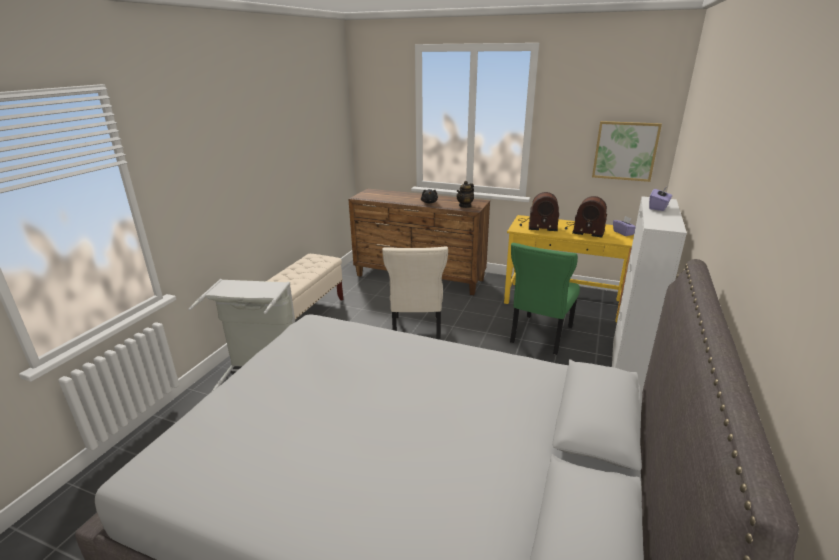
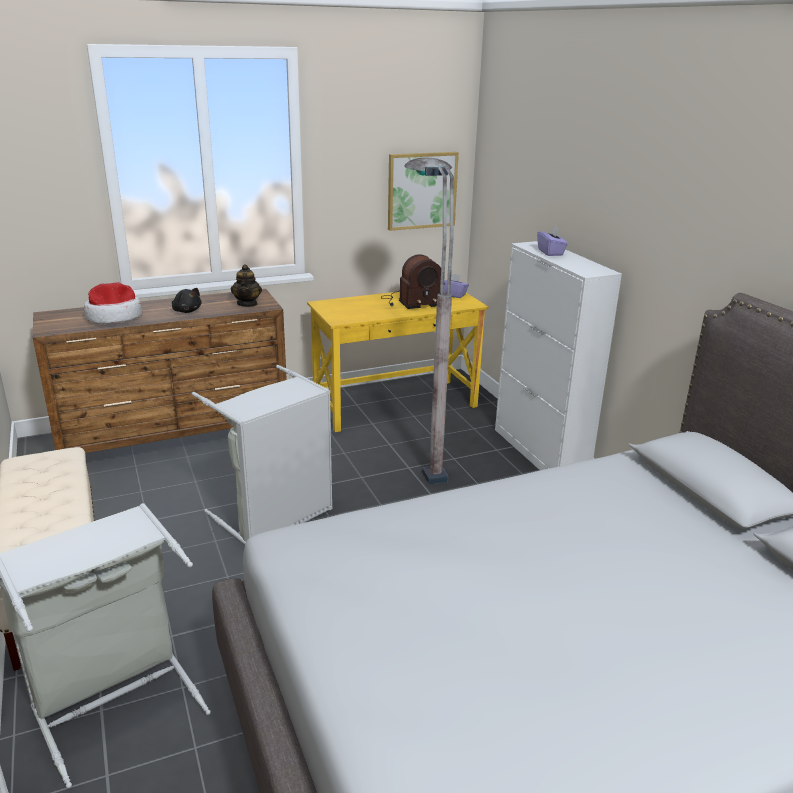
camera: 45 degrees left, 0 degrees up
(393, 197) = (114, 317): none -> hat
(416, 332) = (276, 517): beige chair -> grey laundry basket
(537, 225) = (353, 309): radio -> none
(540, 335) = (422, 454): green chair -> grey floor lamp

